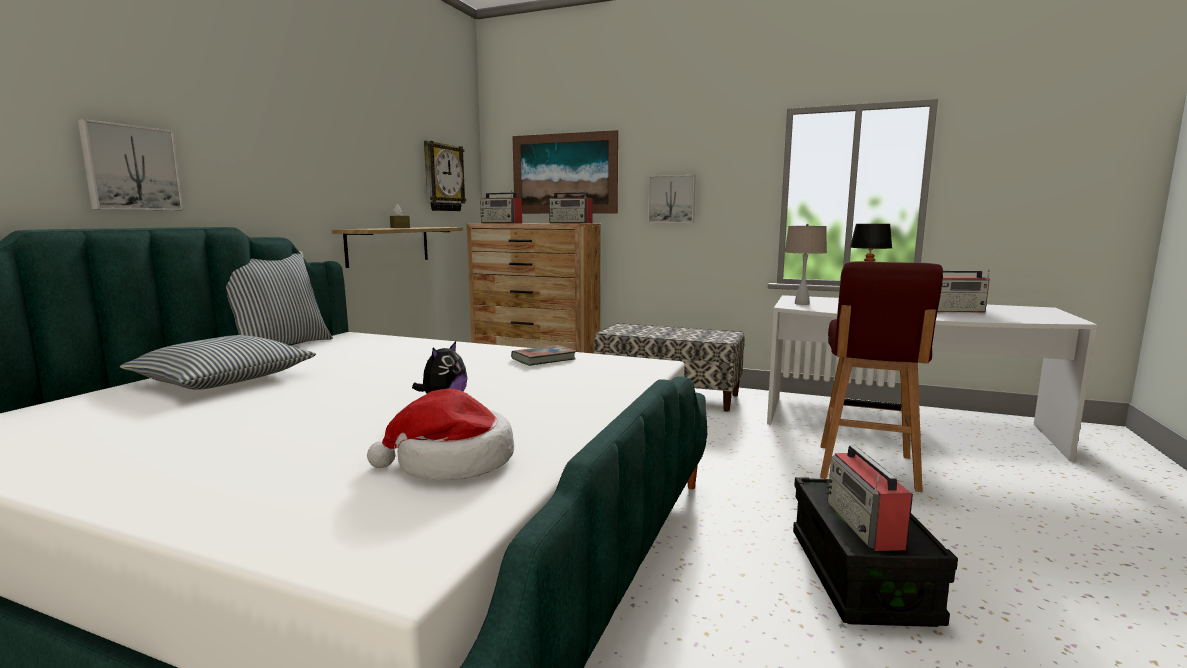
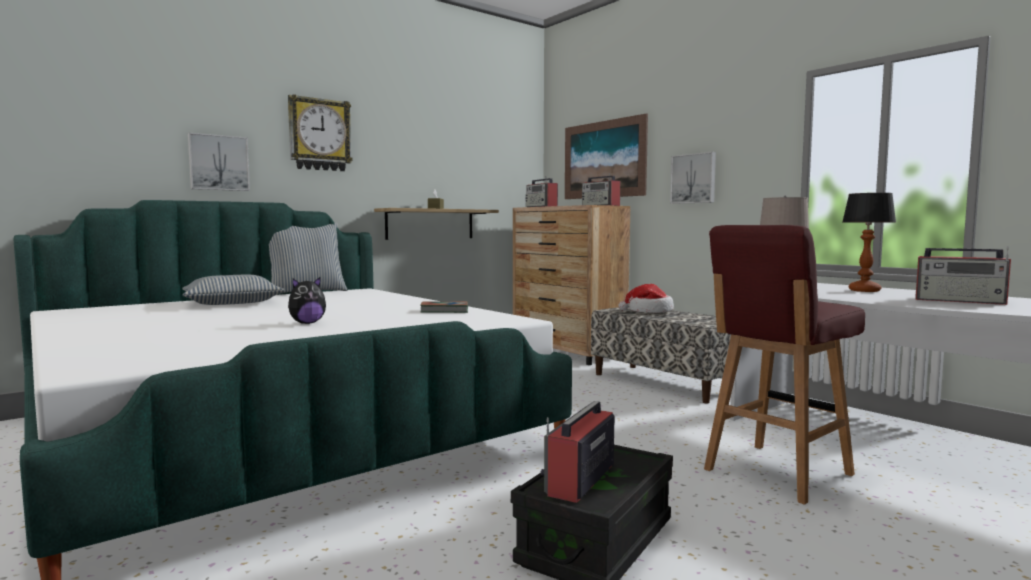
camera: 30 degrees right, 5 degrees down
(443, 177) = (494, 168): wall clock -> wall clock (319, 135)
(452, 462) = (224, 346): hat -> hat (649, 311)

